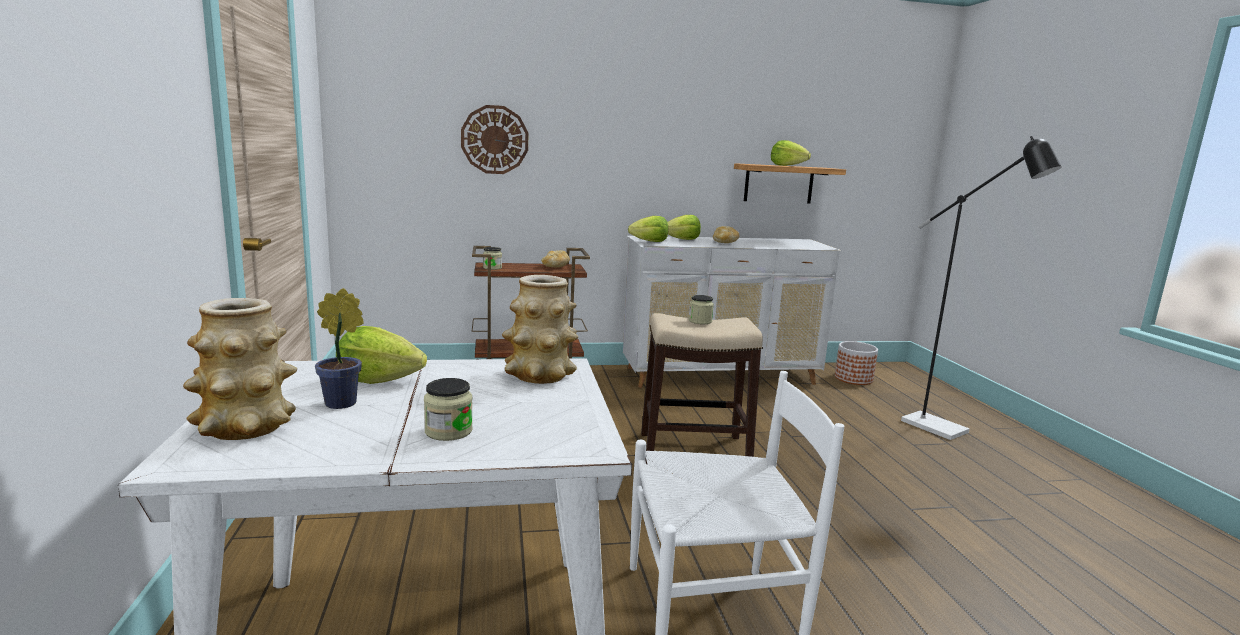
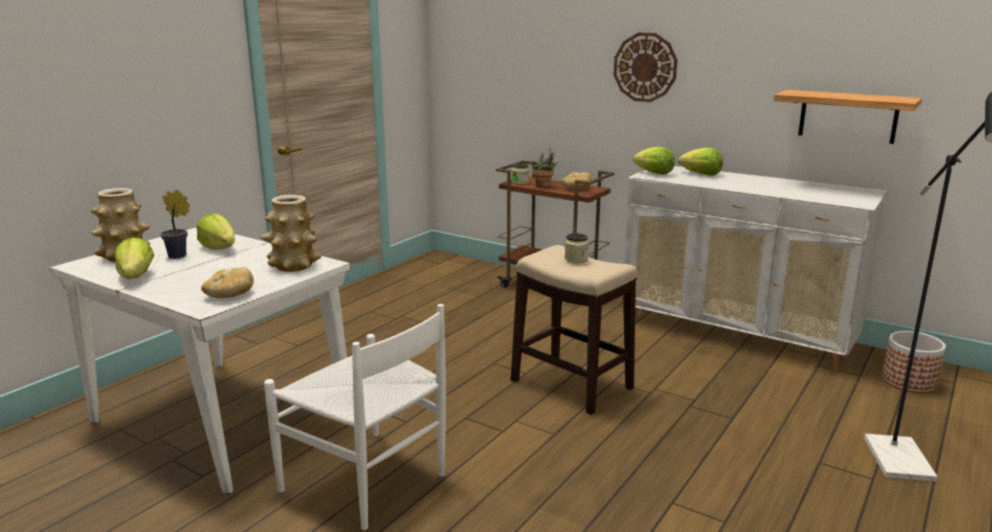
camera: 45 degrees right, 5 degrees up
(448, 431) = (178, 281): jar -> none
(494, 140) = (544, 63): wall clock -> wall clock (645, 67)
(523, 268) = (544, 186): none -> potted plant
(725, 243) = (736, 183): bread -> bread (229, 295)
(787, 165) = (843, 95): lettuce -> lettuce (136, 277)

